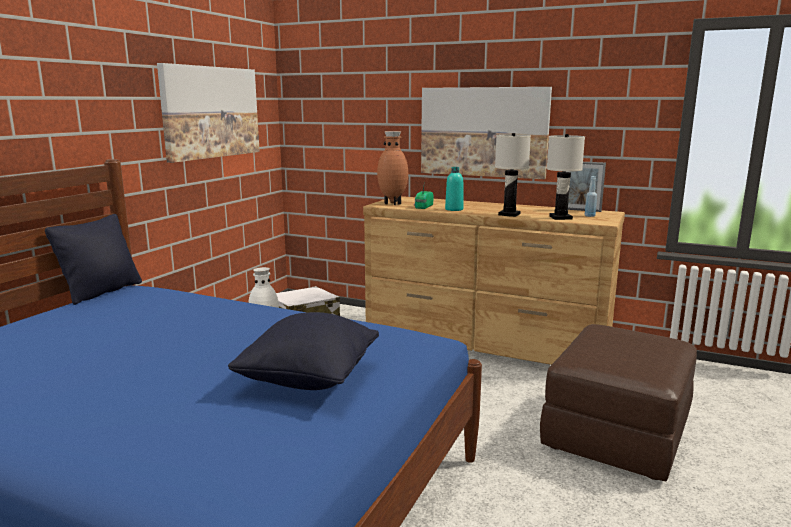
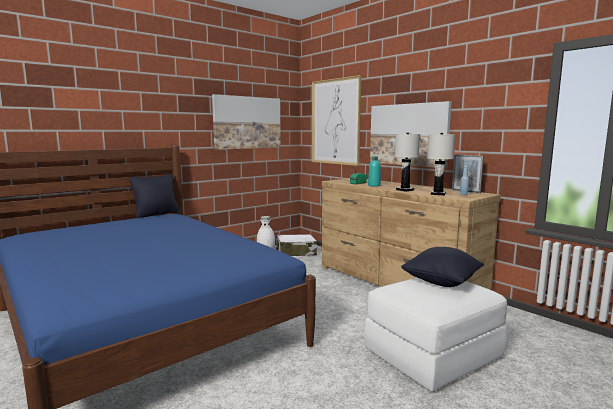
camera: 25 degrees right, 5 degrees down
(309, 379) = (178, 261): black pillow -> black pillow (441, 282)
(352, 109) = (335, 122): none -> picture
(393, 203) = (342, 180): brown vase -> none
(616, 433) = (432, 354): brown ottoman -> white ottoman

